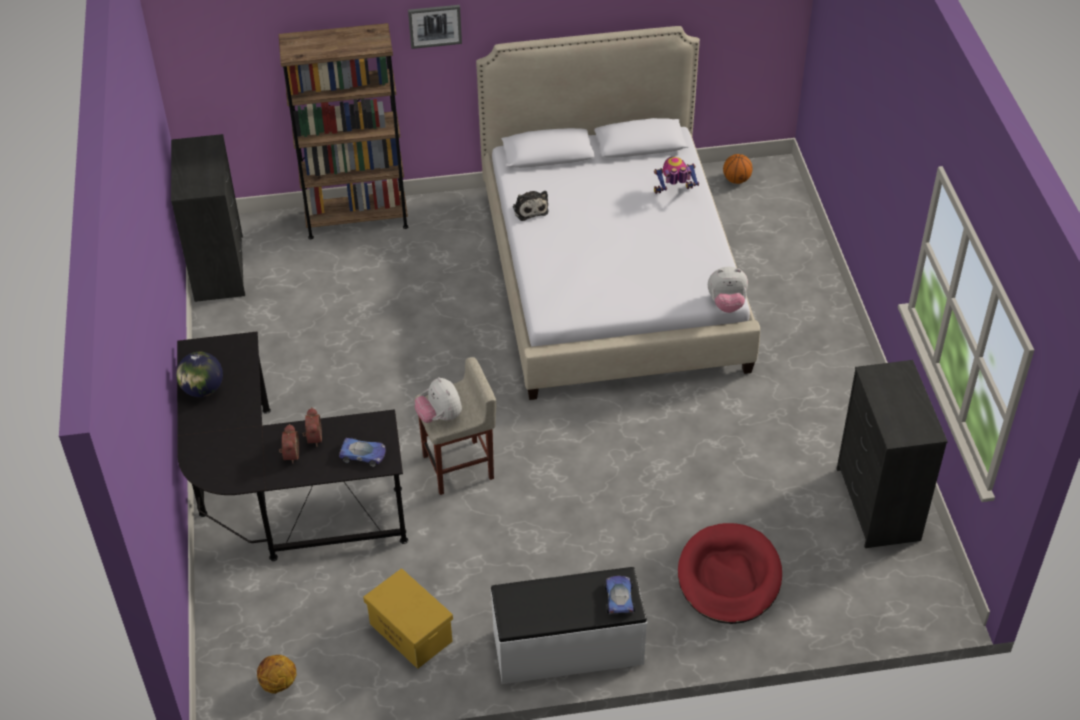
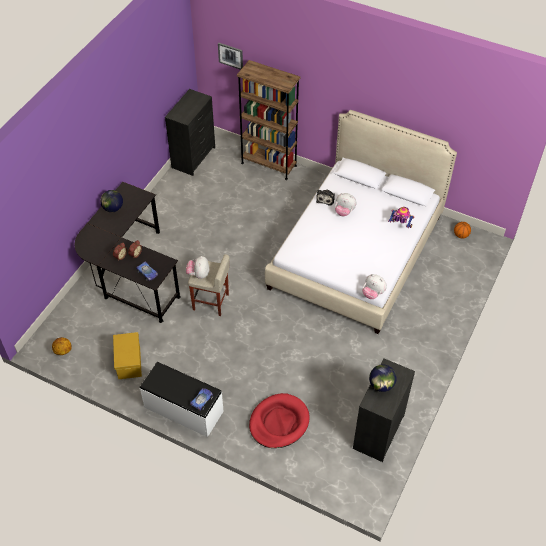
camera: 35 degrees right, 5 degrees up
(435, 25) = (324, 87): picture -> picture (230, 55)
(575, 213) = (344, 211): none -> plush toy
(888, 403) = (381, 385): none -> globe

